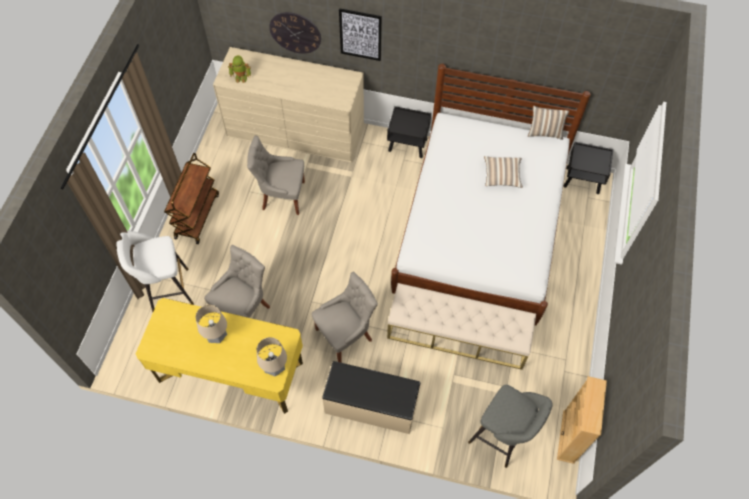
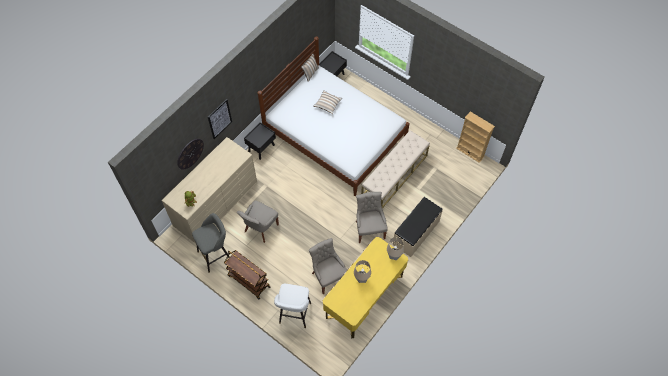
camera: 65 degrees left, 0 degrees up
(501, 438) = (459, 181): grey stool -> grey stool (216, 255)

